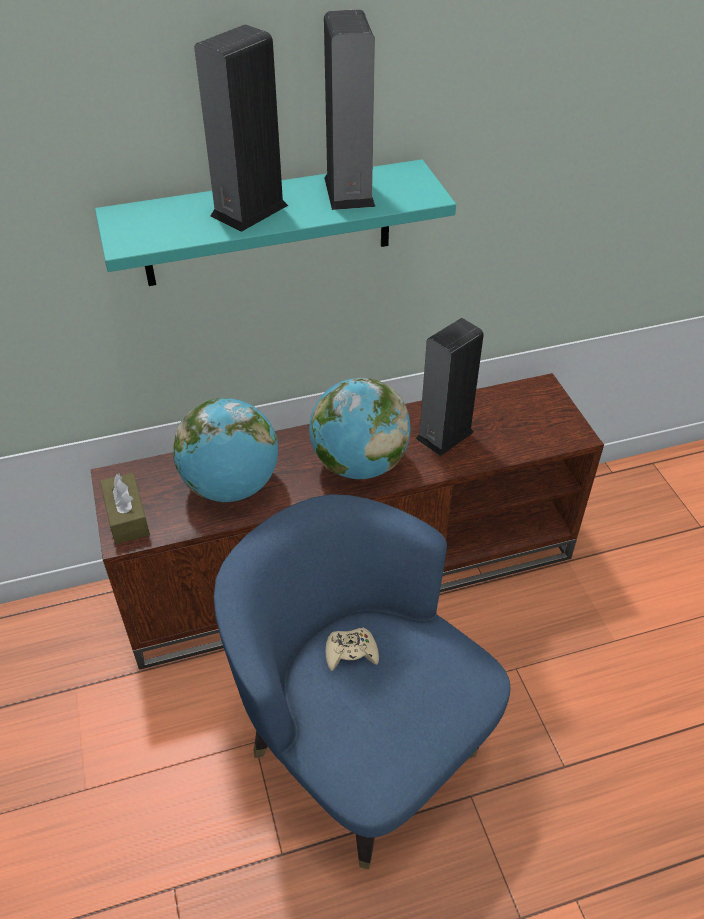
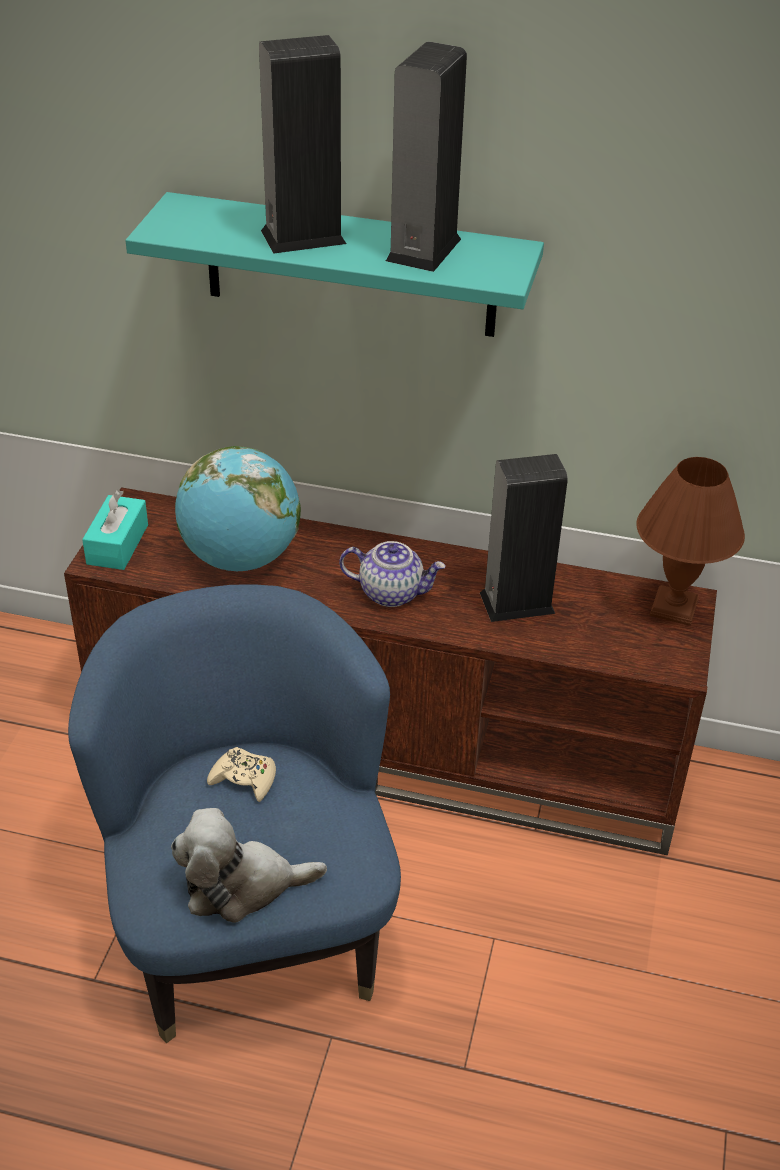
camera: 30 degrees right, 5 degrees down
(127, 517) = (117, 544): brown tissue box -> turquoise tissue box
(359, 464) = (392, 592): globe -> teapot
(414, 734) = (241, 885): none -> plush toy
(538, 395) = (673, 606): none -> brown table lamp

